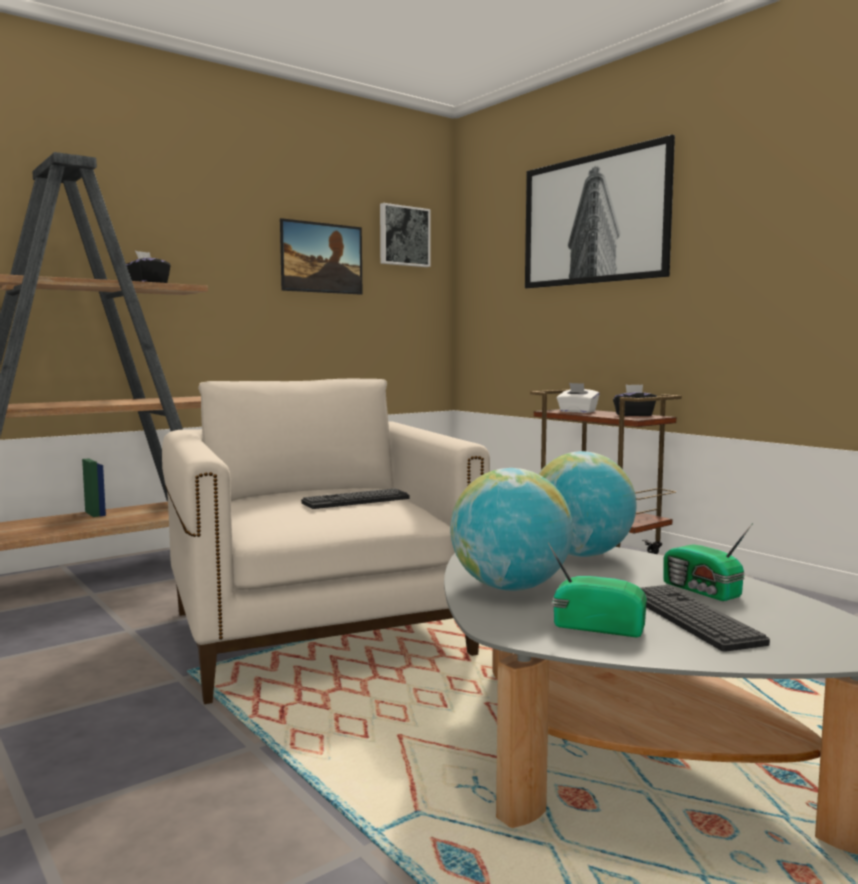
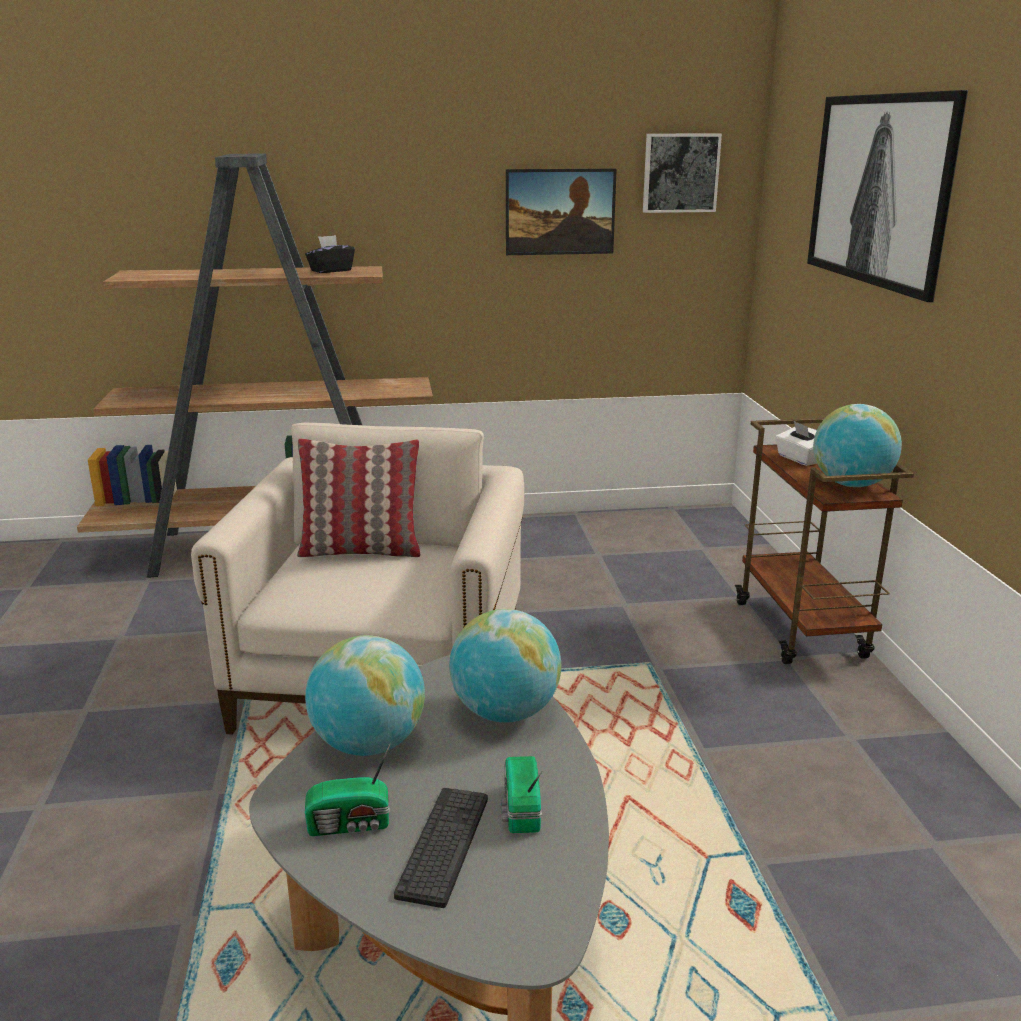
camera: 30 degrees right, 15 degrees up
(296, 495) = (361, 550): none -> pillow
(356, 500) = (392, 575): keyboard -> none
(596, 626) = (351, 824): radio -> radio turned 120 degrees clockwise
(633, 415) = (851, 484): black tissue box -> globe

